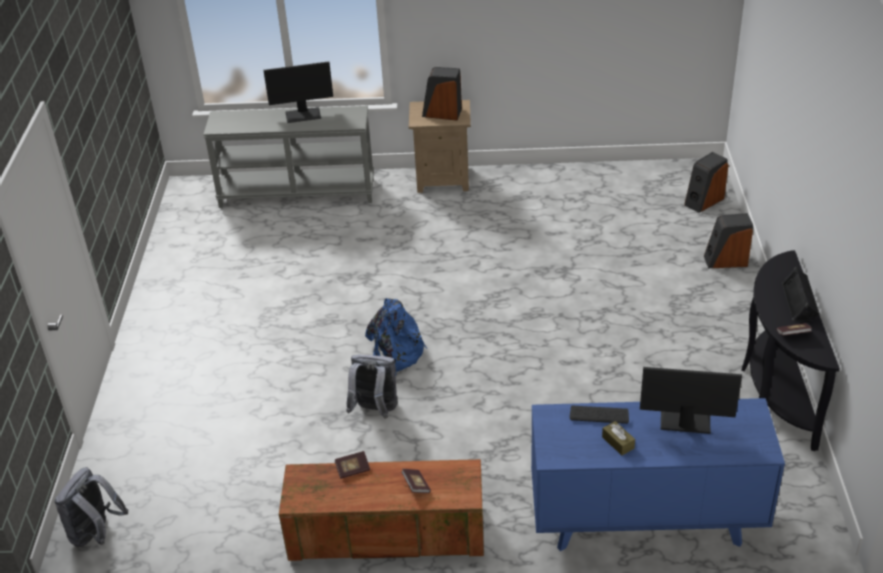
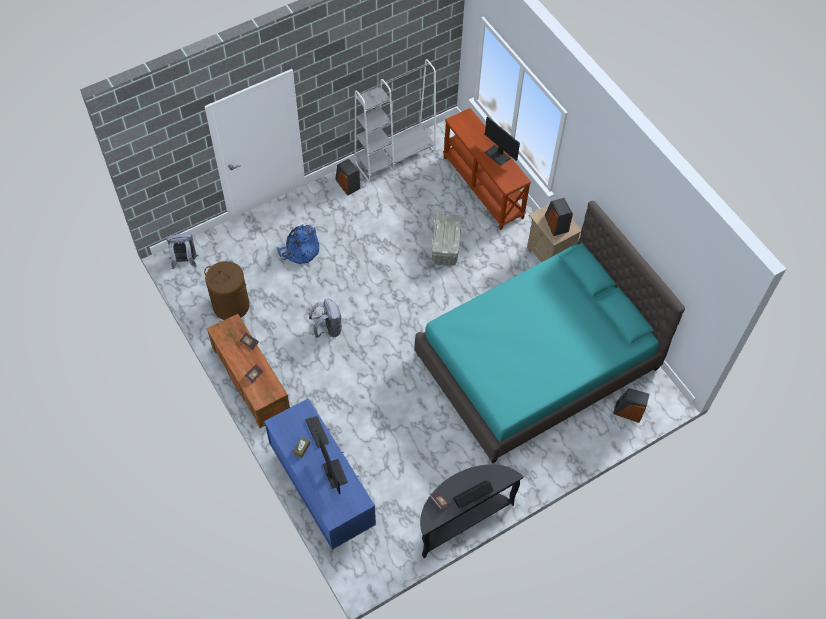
camera: 55 degrees right, 20 degrees up
(171, 246) = (395, 157): none -> grey clothes rack
(234, 506) = (231, 305): none -> brown laundry basket
(297, 193) = (483, 187): grey console table -> brown console table
(354, 255) = (445, 249): none -> grey storage box
(394, 355) = (374, 315): blue backpack -> blue backpack (300, 251)
(583, 241) = (537, 361): none -> turquoise bed
(725, 260) = (570, 448): speaker -> speaker (347, 184)

